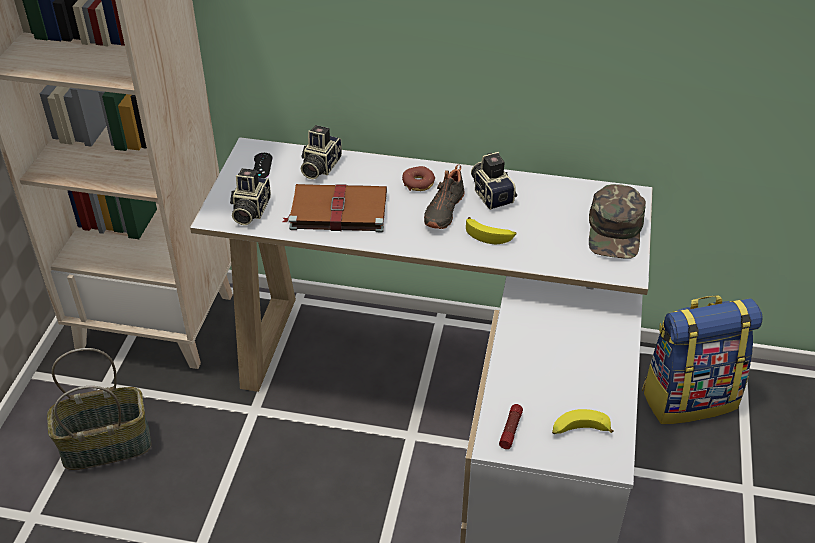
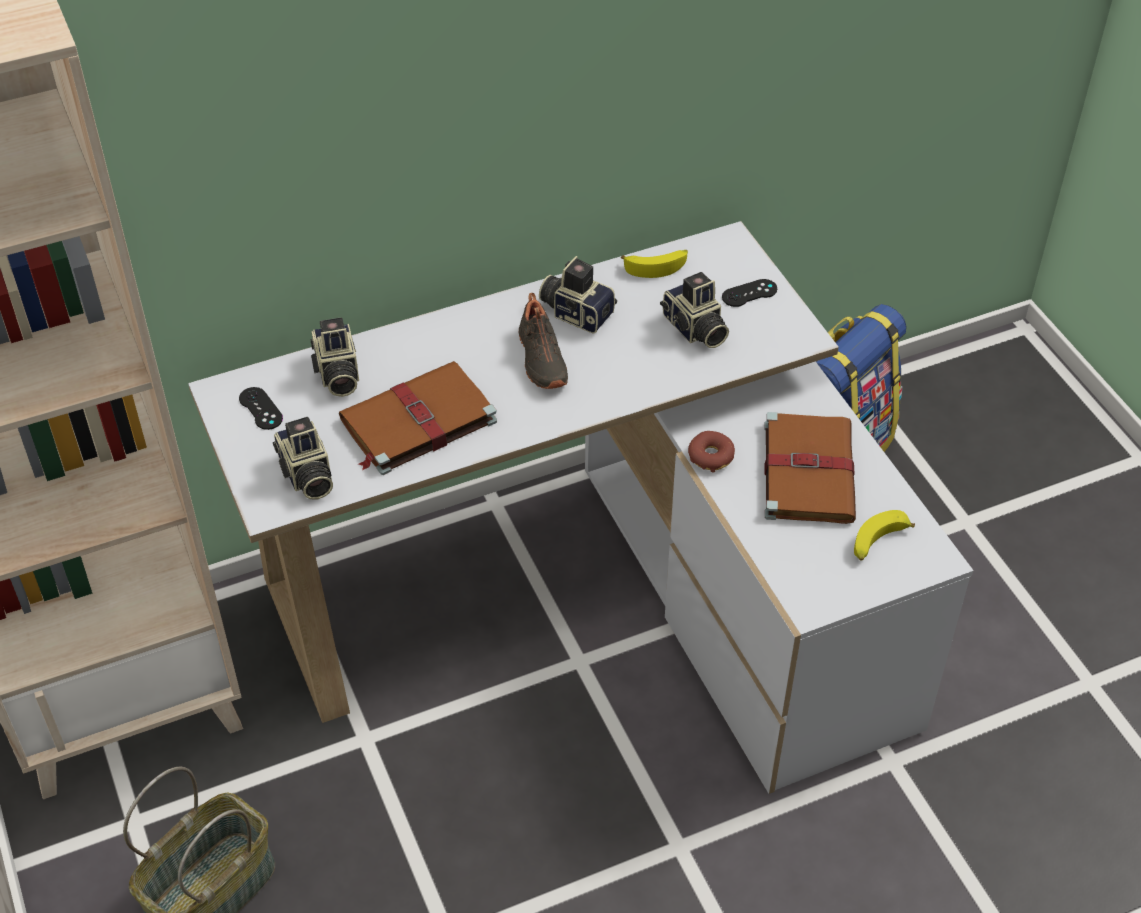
camera: 35 degrees left, 5 degrees up
(418, 183) = (480, 338): donut -> donut (711, 456)
(490, 235) = (621, 365): banana -> banana (656, 266)
(510, 430) = (812, 580): flashlight -> none
(557, 235) = (694, 329): none -> camera
(573, 361) = (808, 470): none -> brown book
(615, 231) = (749, 293): green cap -> black game controller

